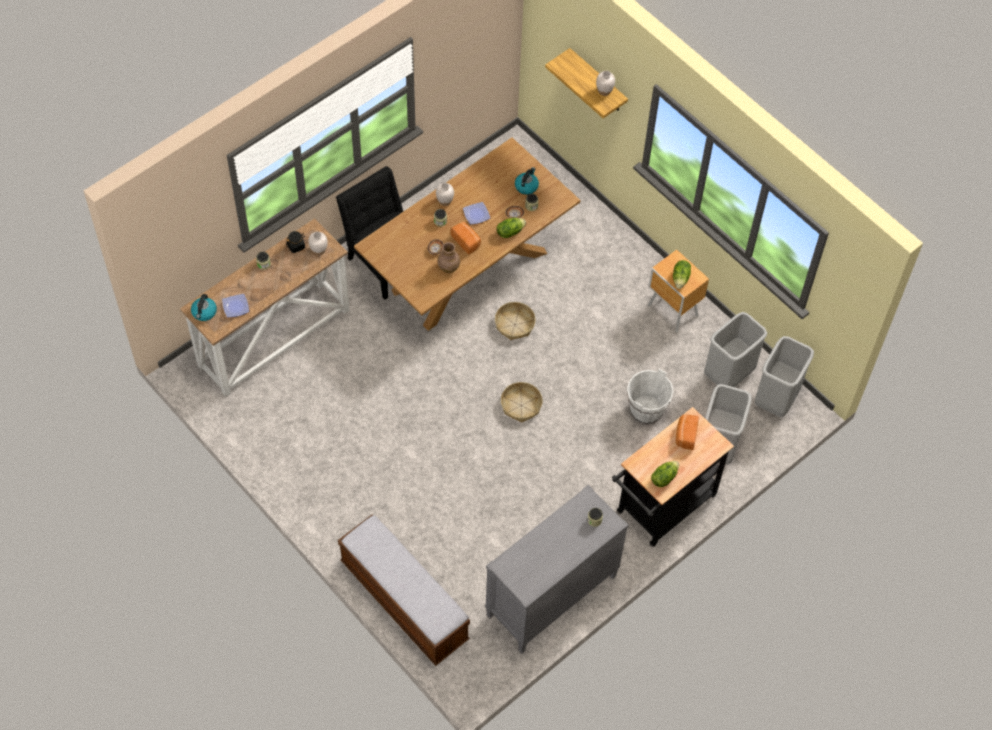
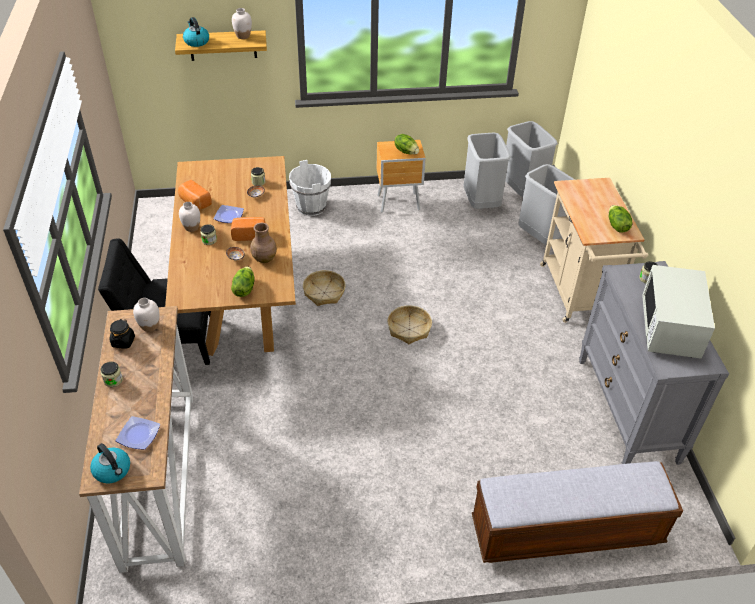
camera: 55 degrees left, 15 degrees down
(510, 232) = (270, 205): lettuce -> lettuce (244, 289)
(526, 186) = (235, 176): kettle -> kettle (196, 41)
(546, 555) = (670, 329): none -> white microwave
(646, 410) = (477, 259): white bucket -> white bucket (311, 207)
(661, 508) = (579, 295): black cart -> beige cart
(685, 435) = (581, 196): bread -> bread (194, 202)

